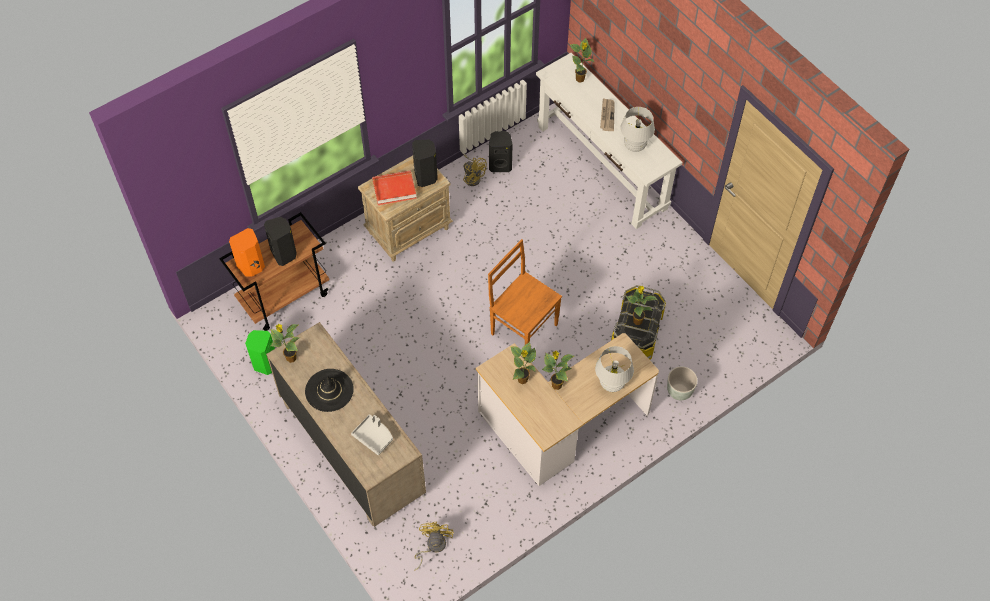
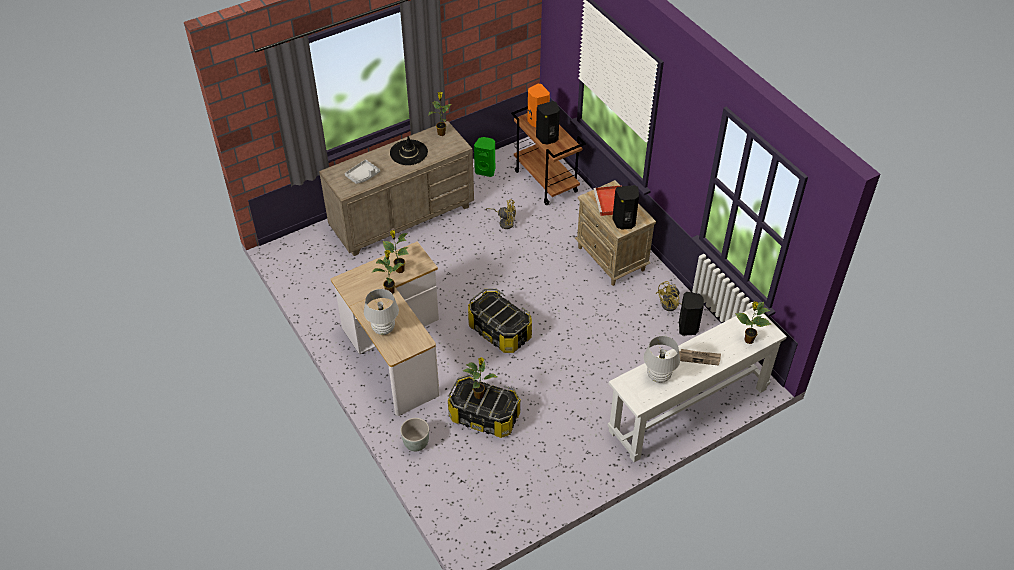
camera: 95 degrees right, 10 degrees down
(432, 546) = (308, 261): yellow fan -> yellow fan (504, 222)
(522, 328) = (500, 331): brown chair -> storage box

